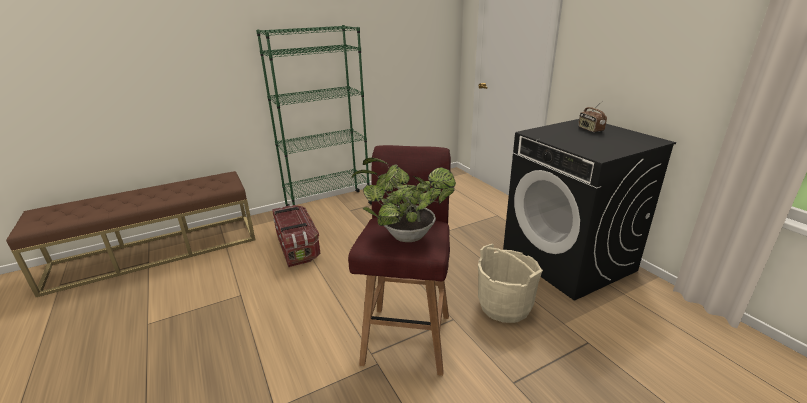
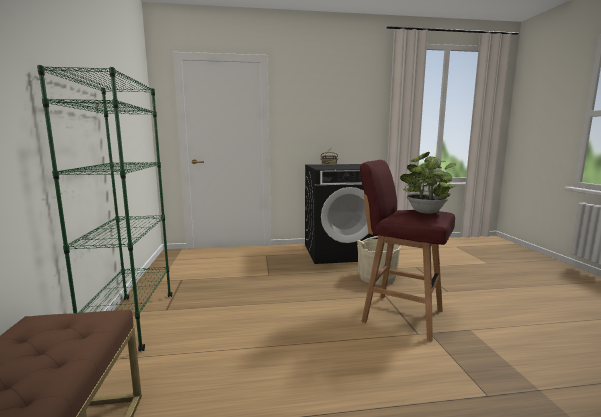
camera: 70 degrees left, 15 degrees down
(297, 247) = (208, 356): storage box -> none

